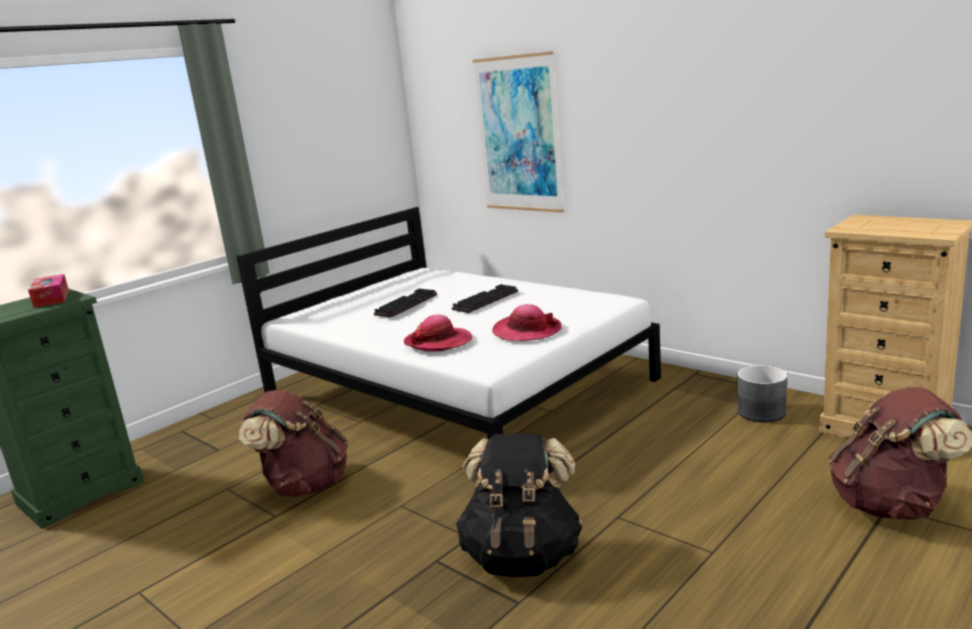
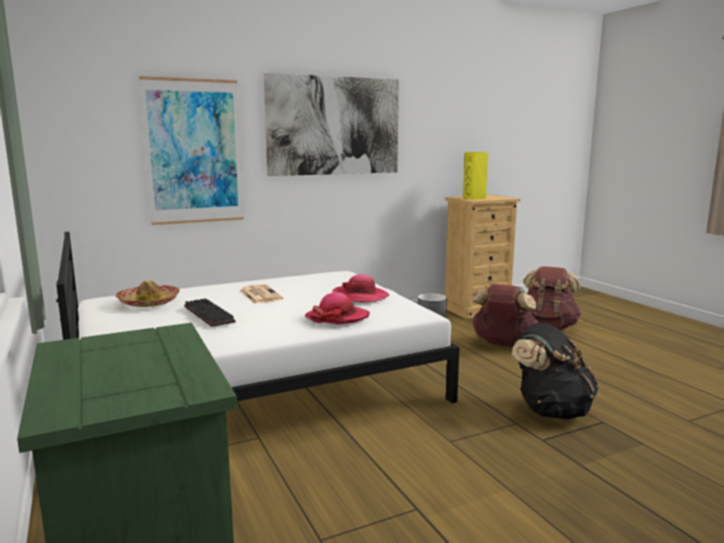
camera: 70 degrees left, 5 degrees down
(51, 298) = (114, 348): tissue box -> none
(304, 485) = (367, 485): brown backpack -> brown backpack (503, 344)
(421, 282) = (148, 302): none -> hat
(485, 300) = (260, 295): keyboard -> newspaper
(665, 97) = (334, 126): none -> picture
(872, 226) = (474, 198): none -> yellow speaker

